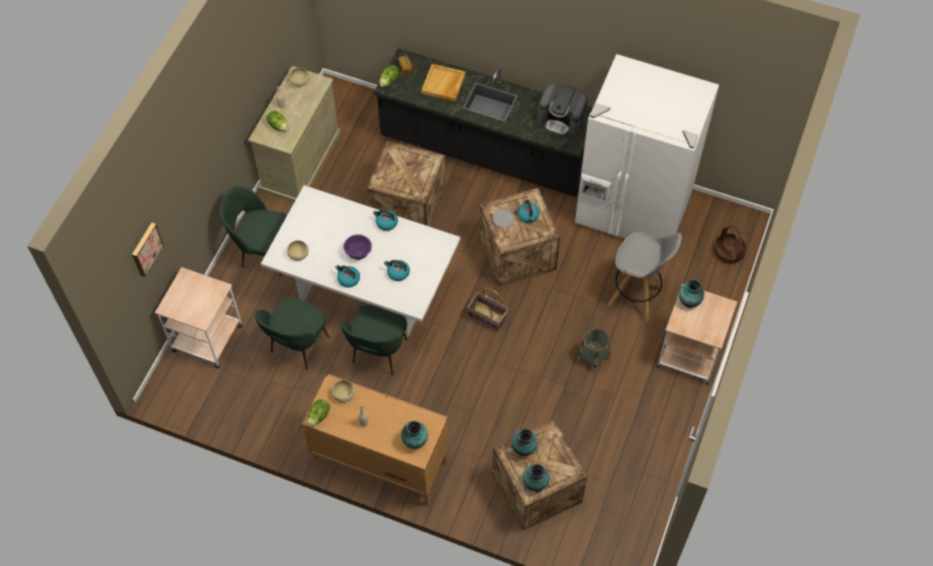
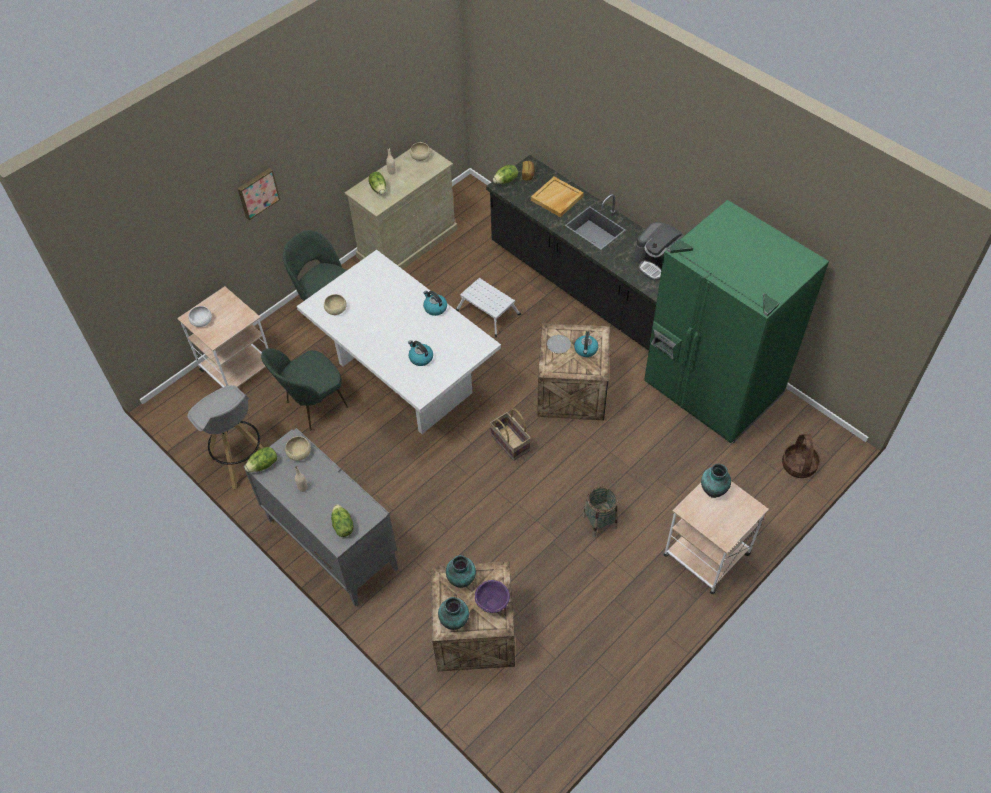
camera: 25 degrees right, 5 degrees down
(146, 249) = (173, 245): picture -> picture (257, 193)
(179, 307) = (201, 321): none -> white bowl
(348, 279) = (369, 347): kettle -> none
(358, 253) = (392, 327): purple bowl -> purple bowl (492, 603)
(377, 355) = (384, 441): green chair -> none
(380, 461) = (332, 544): brown cabinet -> grey cabinet
(409, 205) = (488, 312): crate -> white step ladder
(415, 442) = (342, 526): vase -> lettuce
(633, 210) = (712, 390): white fridge -> green fridge
(636, 297) = (675, 476): grey stool -> grey stool (241, 461)

